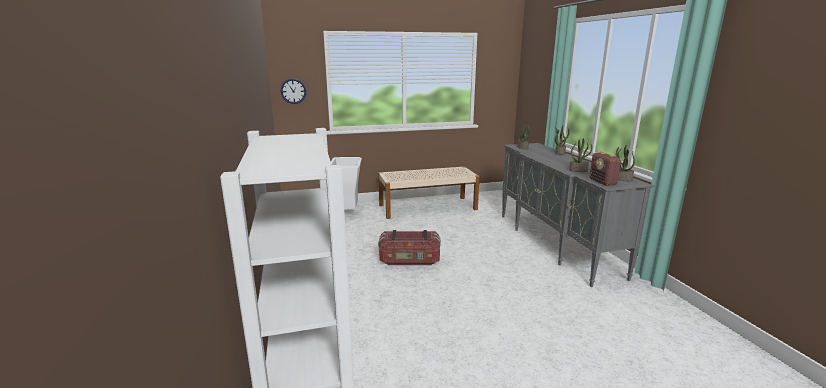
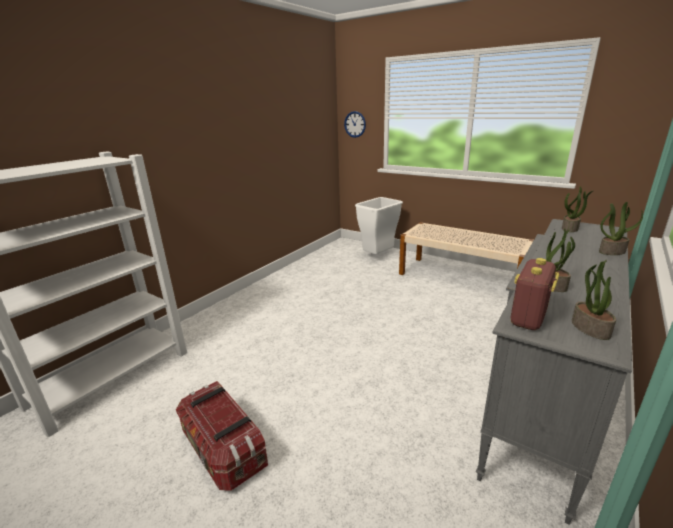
camera: 50 degrees right, 5 degrees up
(409, 260) = (342, 321): storage box -> storage box (223, 450)

